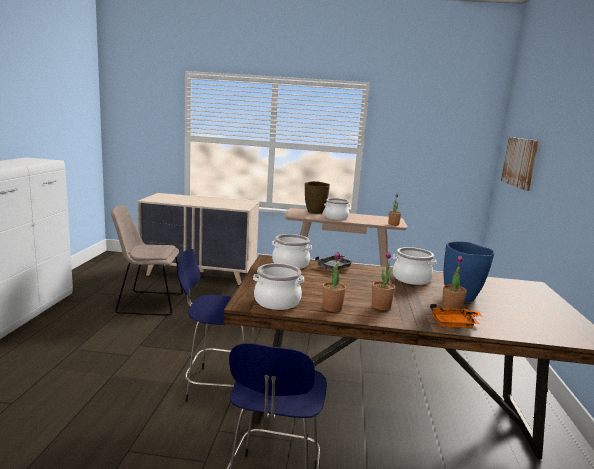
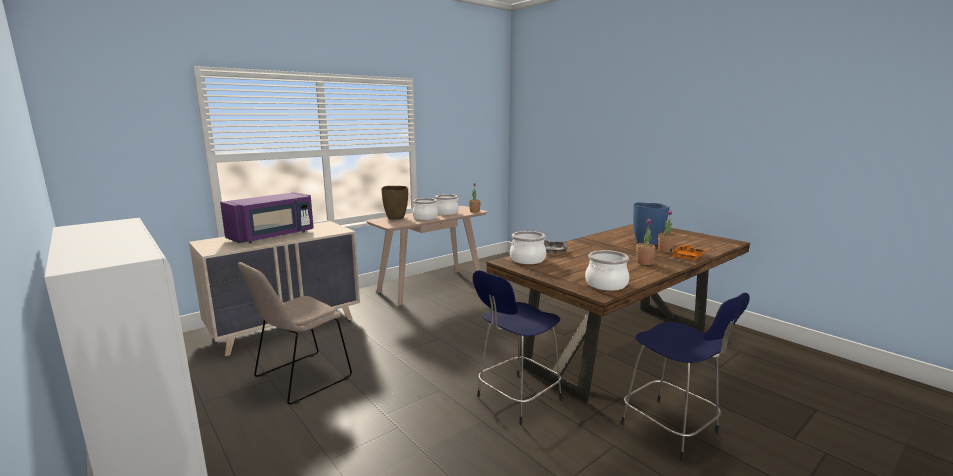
camera: 45 degrees left, 0 degrees up
(199, 200) = (273, 236): none -> purple microwave
(332, 308) = (634, 274): potted plant -> none
(411, 279) = (602, 242): cooking pot -> cooking pot (446, 213)
(520, 162) = (552, 141): picture -> none

